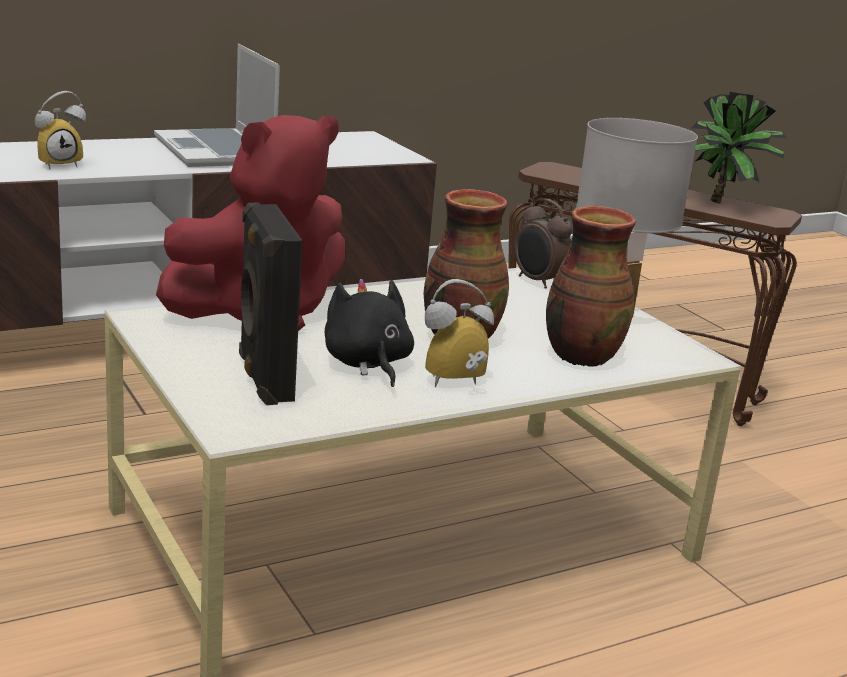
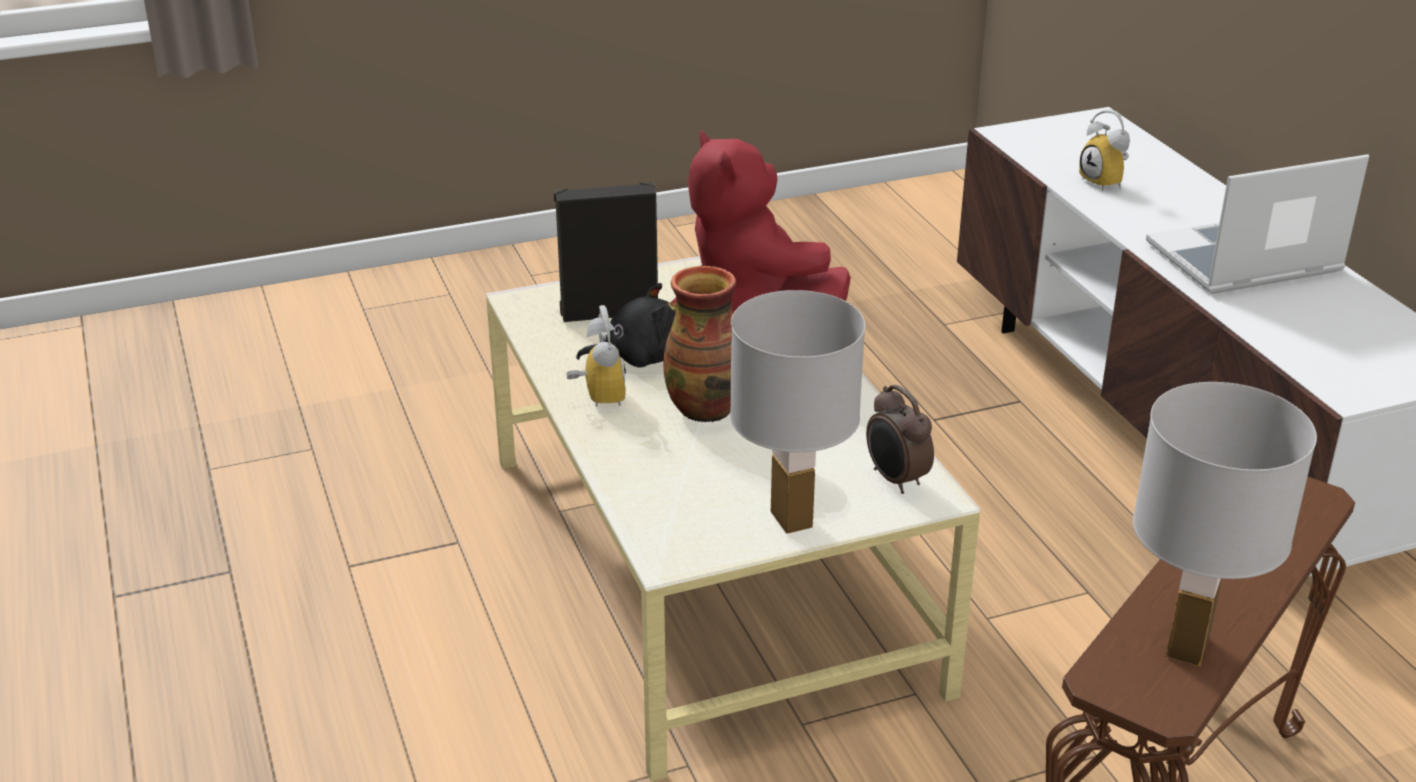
camera: 100 degrees right, 10 degrees up
(537, 282) = (895, 480): alarm clock -> alarm clock turned 90 degrees counterclockwise
(580, 356) = (664, 475): vase -> none
(723, 203) = (1188, 648): potted plant -> white table lamp

